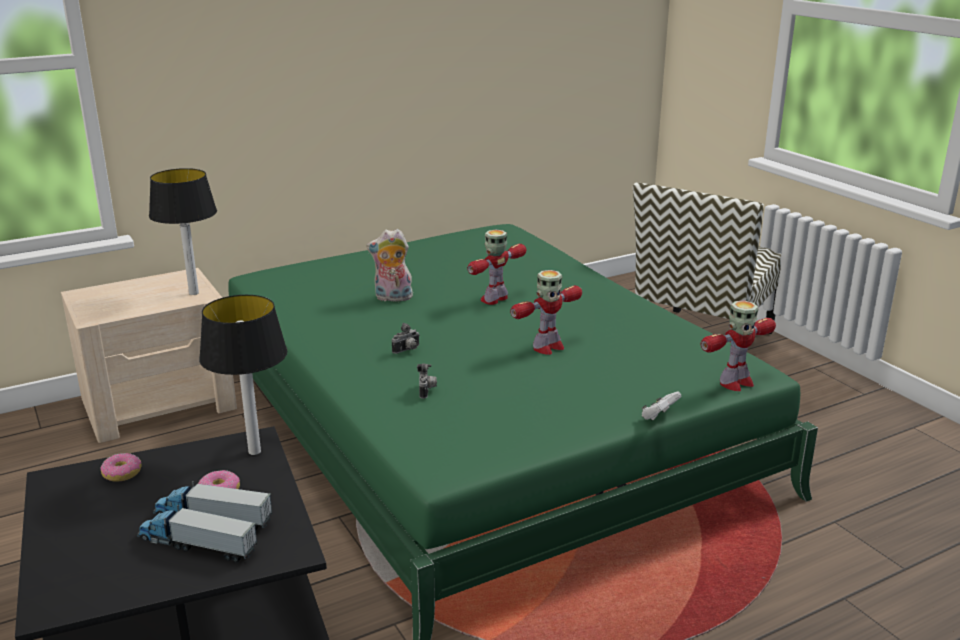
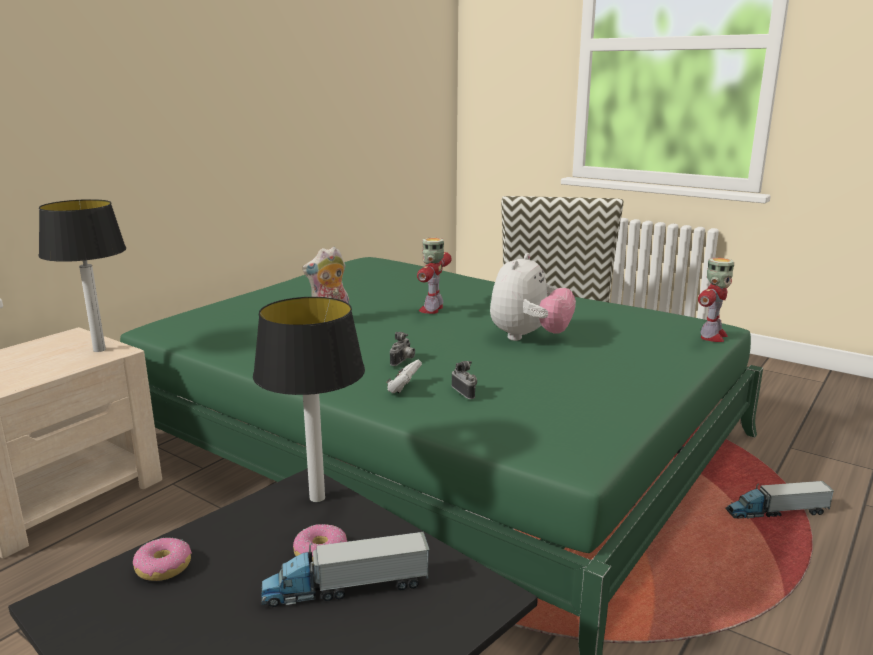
camera: 25 degrees left, 5 degrees down
(197, 545) = (359, 627): toy truck -> toy truck (776, 512)
(547, 347) = (529, 337): toy robot -> plush toy
(659, 416) = (694, 371): white game controller -> white game controller (403, 388)

